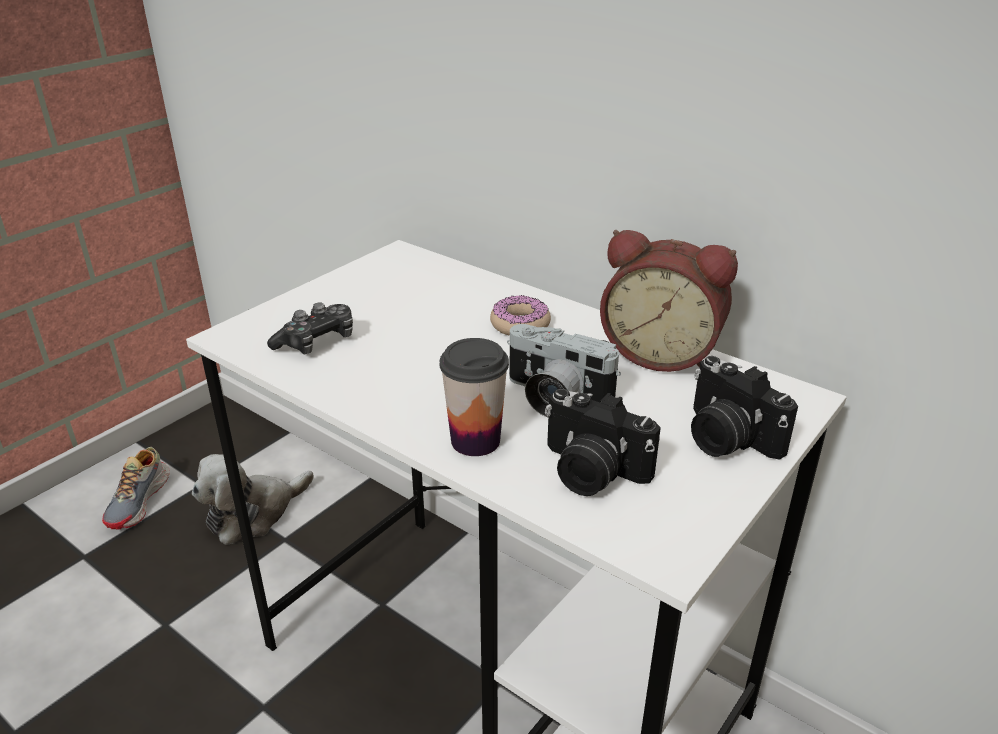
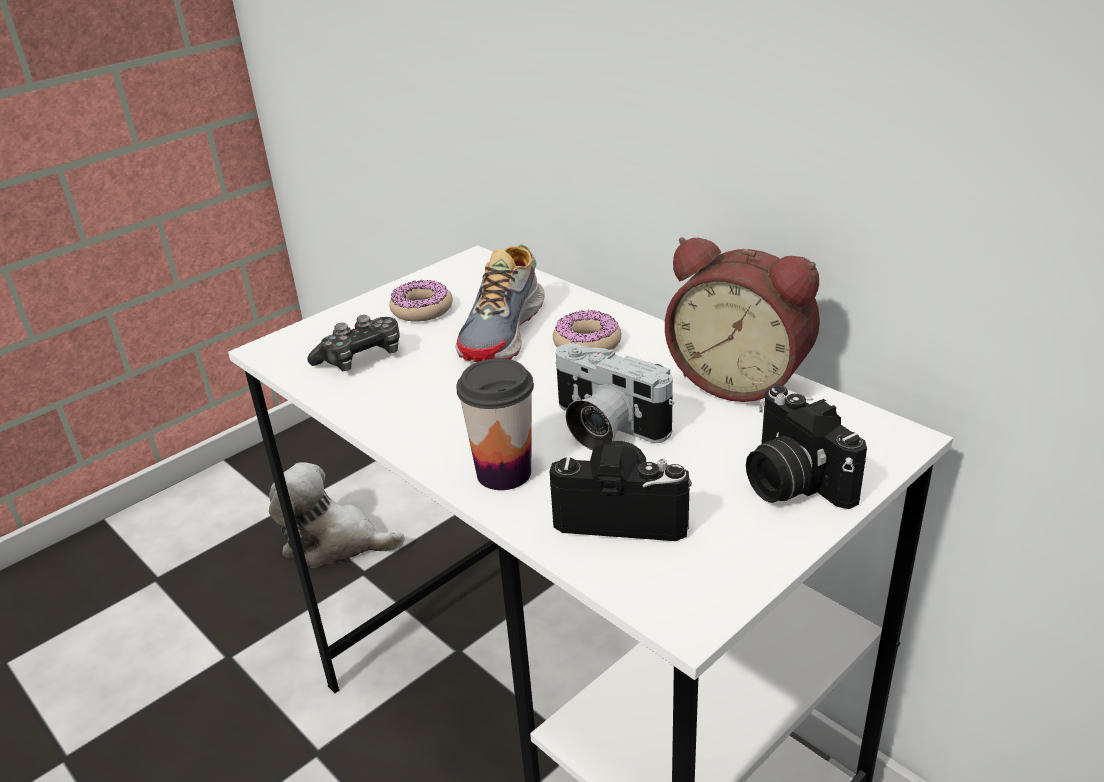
camera: 10 degrees right, 0 degrees up
(139, 501) = (219, 523): shoe -> shoe (504, 331)
(253, 513) = (334, 542): plush toy -> plush toy turned 45 degrees clockwise
(362, 297) = (422, 309): none -> donut
(590, 472) = (622, 513): camera -> camera turned 150 degrees clockwise

